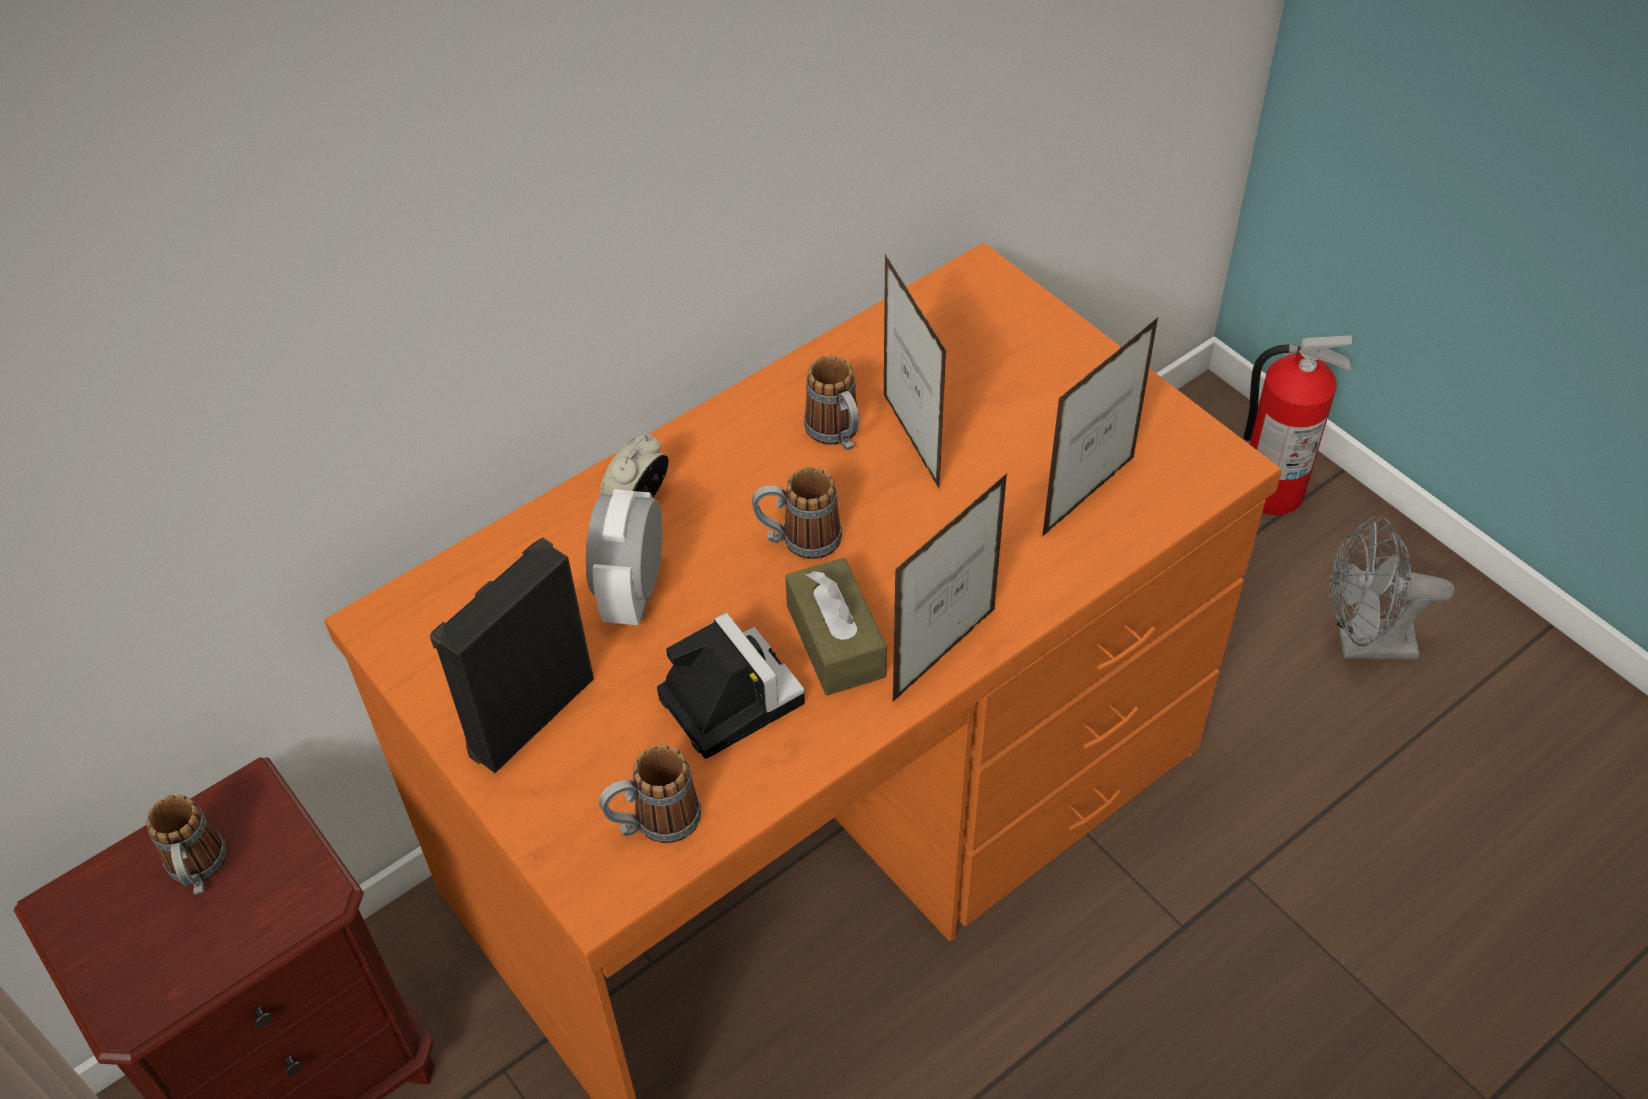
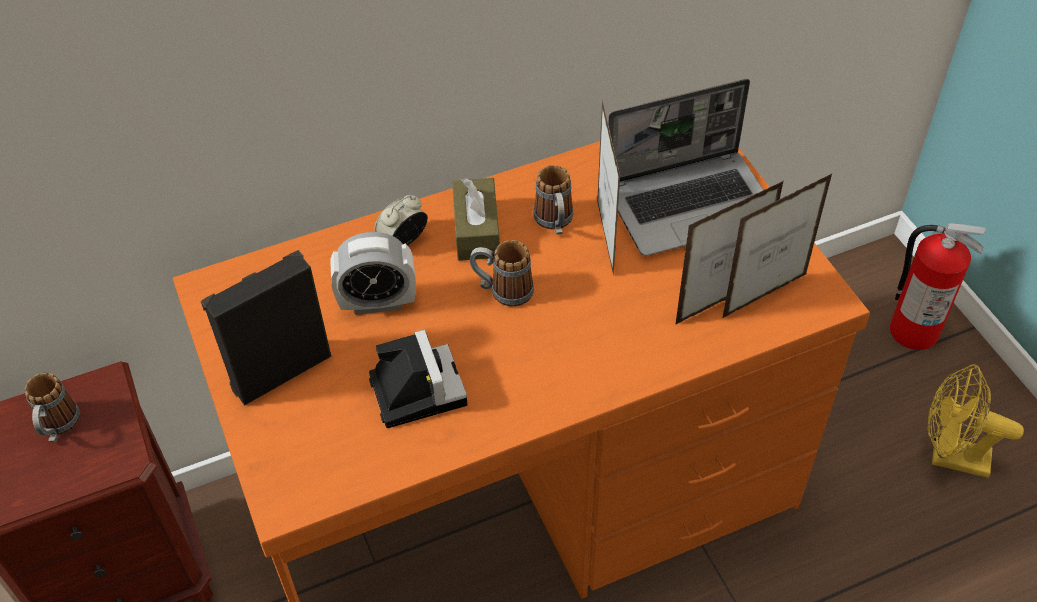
camera: 15 degrees right, 0 degrees up
(632, 592) = (378, 302): alarm clock -> alarm clock turned 120 degrees counterclockwise
(654, 823) = (337, 464): mug -> none
(835, 641) = (504, 366): brown tissue box -> brown tissue box (476, 230)
(944, 654) = (576, 393): picture frame -> picture frame (765, 295)
(1009, 373) = (691, 203): none -> laptop
(1363, 643) = (950, 457): grey fan -> yellow fan

